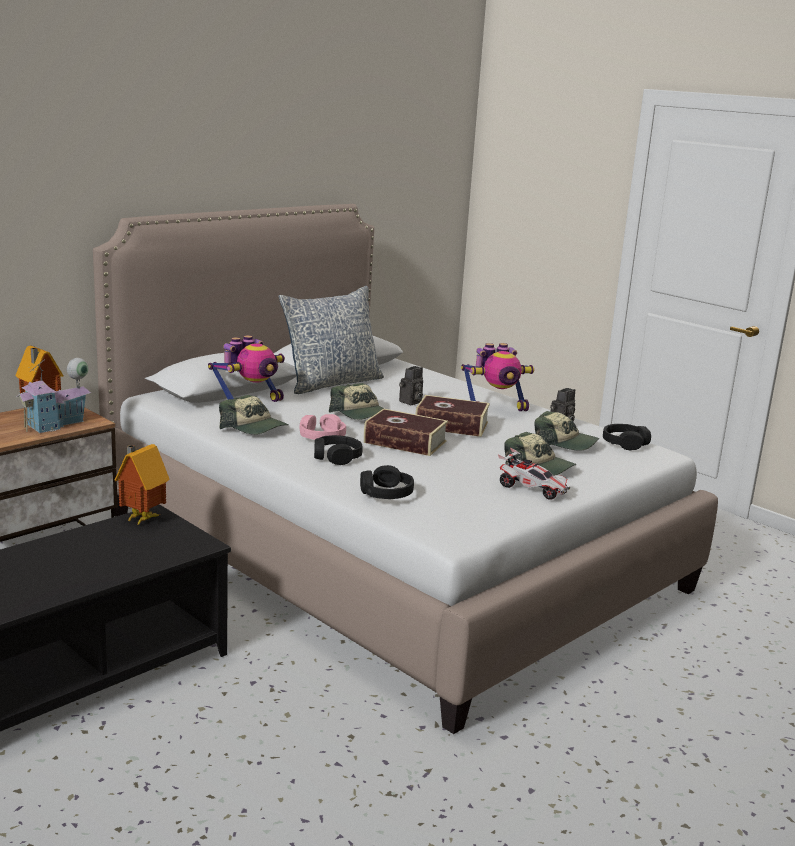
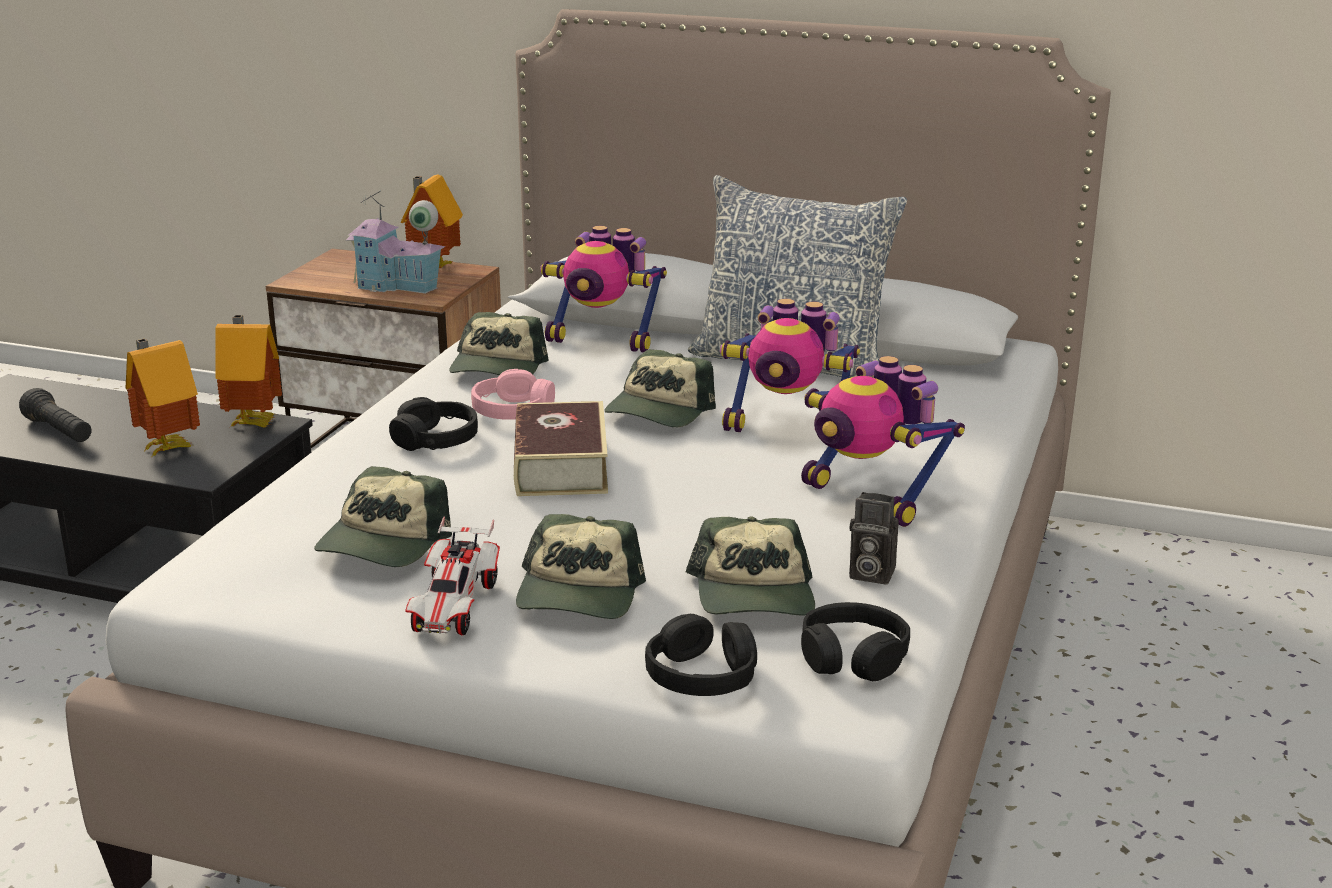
camera: 65 degrees right, 5 degrees up
(57, 575) = (60, 432): none -> black flashlight
(142, 548) = (167, 448): none -> toy house
(386, 493) = (306, 500): black headphones -> black headphones (702, 675)
(410, 402) = (788, 430): camera -> toy robot
(451, 425) = (706, 481): book -> none
(459, 487) = (383, 543): none -> cap

